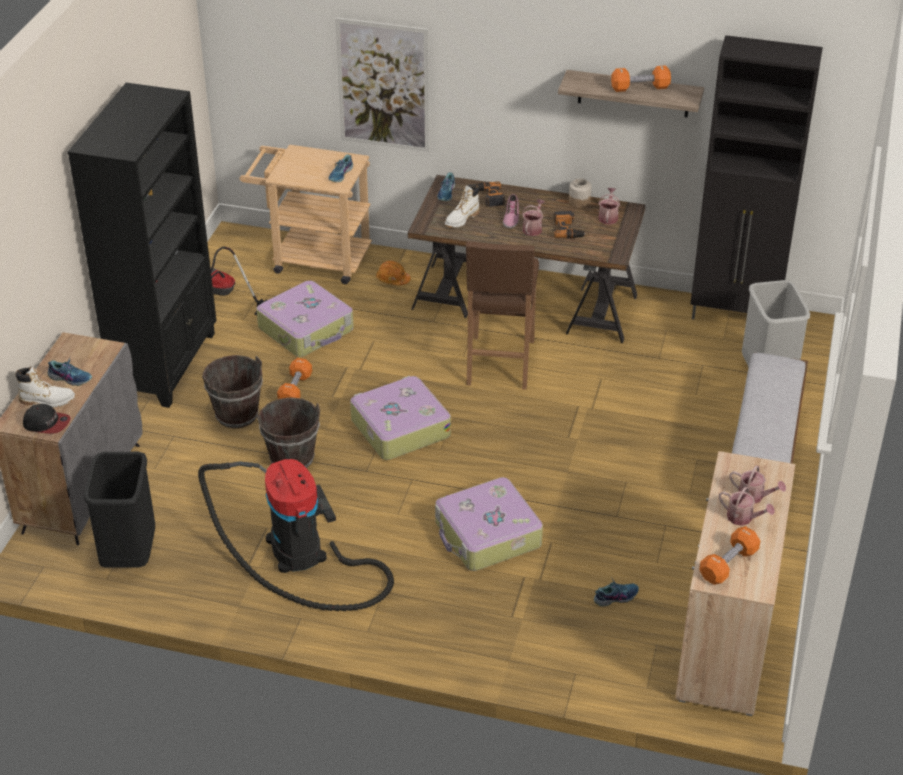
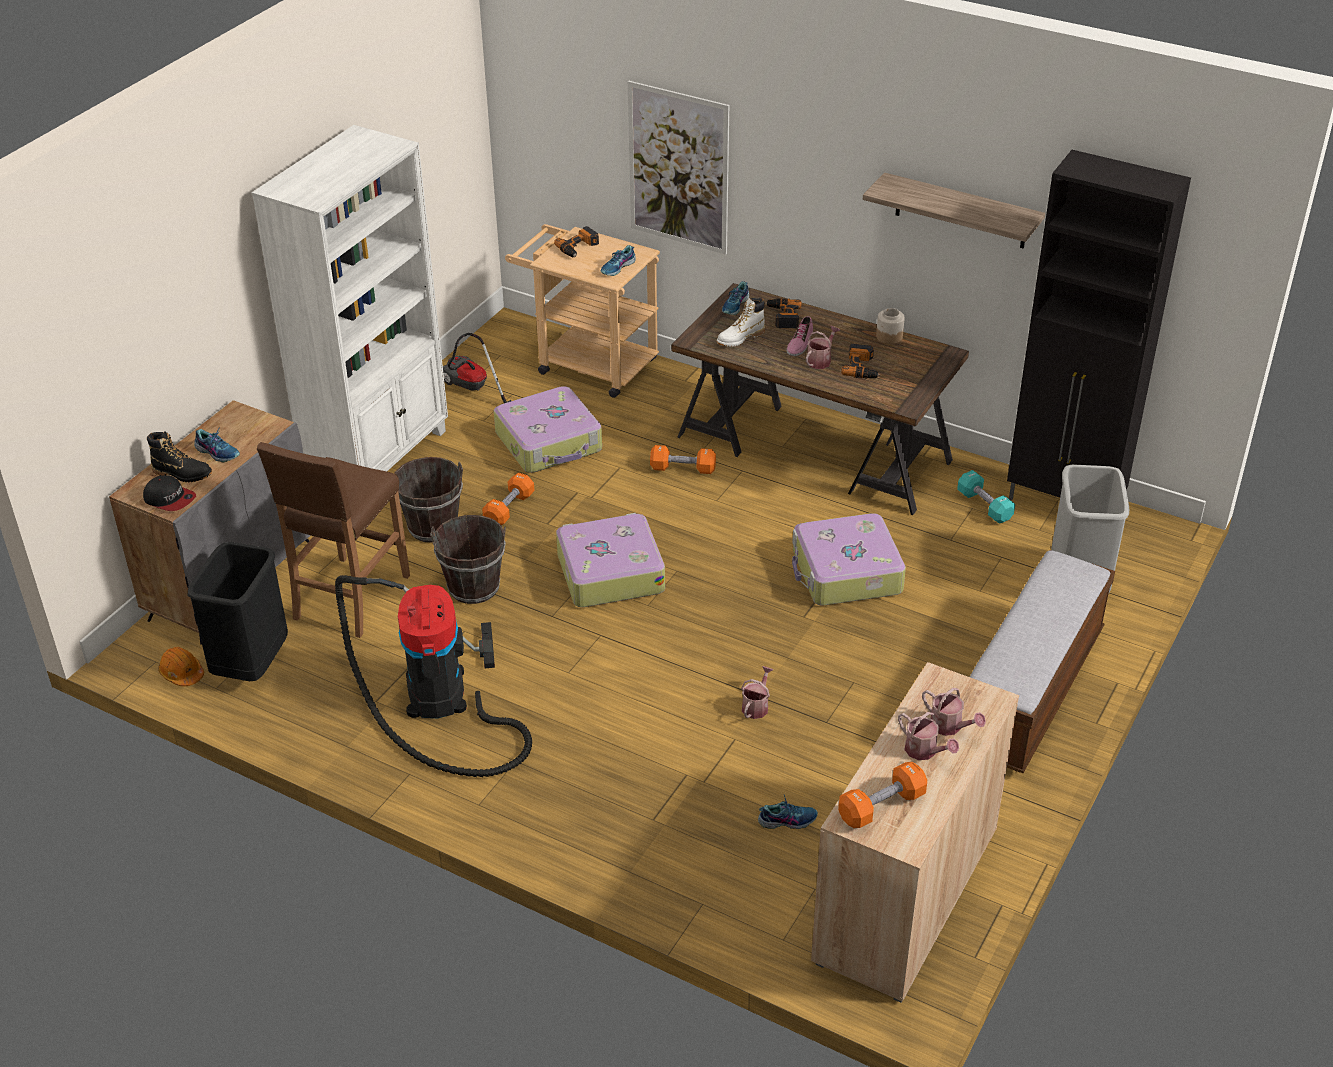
camera: 15 degrees right, 0 degrees up
(47, 400) = (182, 473): white boot -> black boot
(166, 364) = (379, 457): black bookcase -> white bookcase
(301, 162) = (579, 248): none -> power drill
(393, 279) = (669, 400): orange hard hat -> orange hard hat (182, 673)
(487, 535) = (662, 717): suitcase -> suitcase (845, 573)
(499, 363) = (756, 515): brown stool -> brown stool (350, 597)
(608, 217) = (917, 359): watering can -> watering can (756, 706)
(640, 88) = (964, 204): orange dumbbell -> orange dumbbell (683, 469)
(675, 327) = (984, 506): none -> turquoise dumbbell

